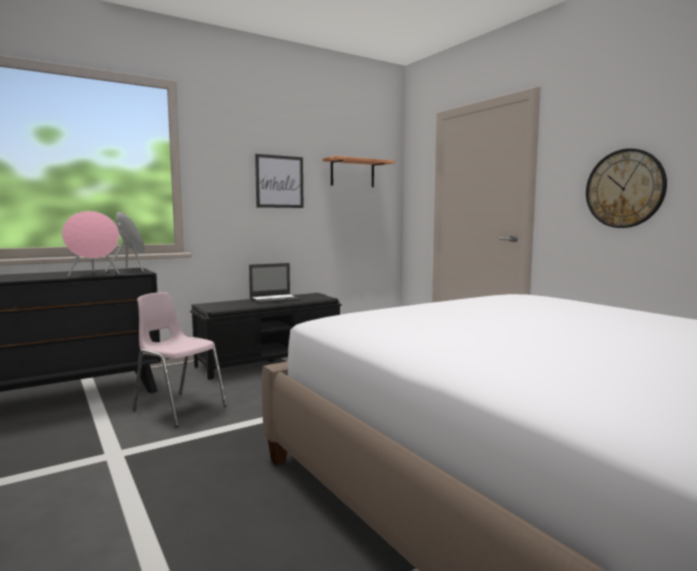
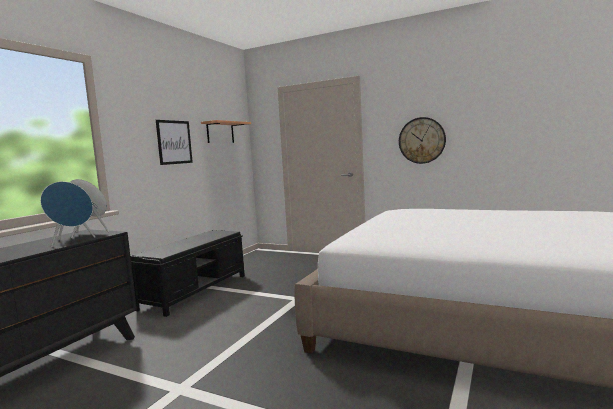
camera: 30 degrees left, 0 degrees up
(94, 274) = (71, 241): pink speaker -> blue speaker
(179, 408) = (177, 342): pink chair -> none
(275, 299) = (194, 240): laptop -> none

